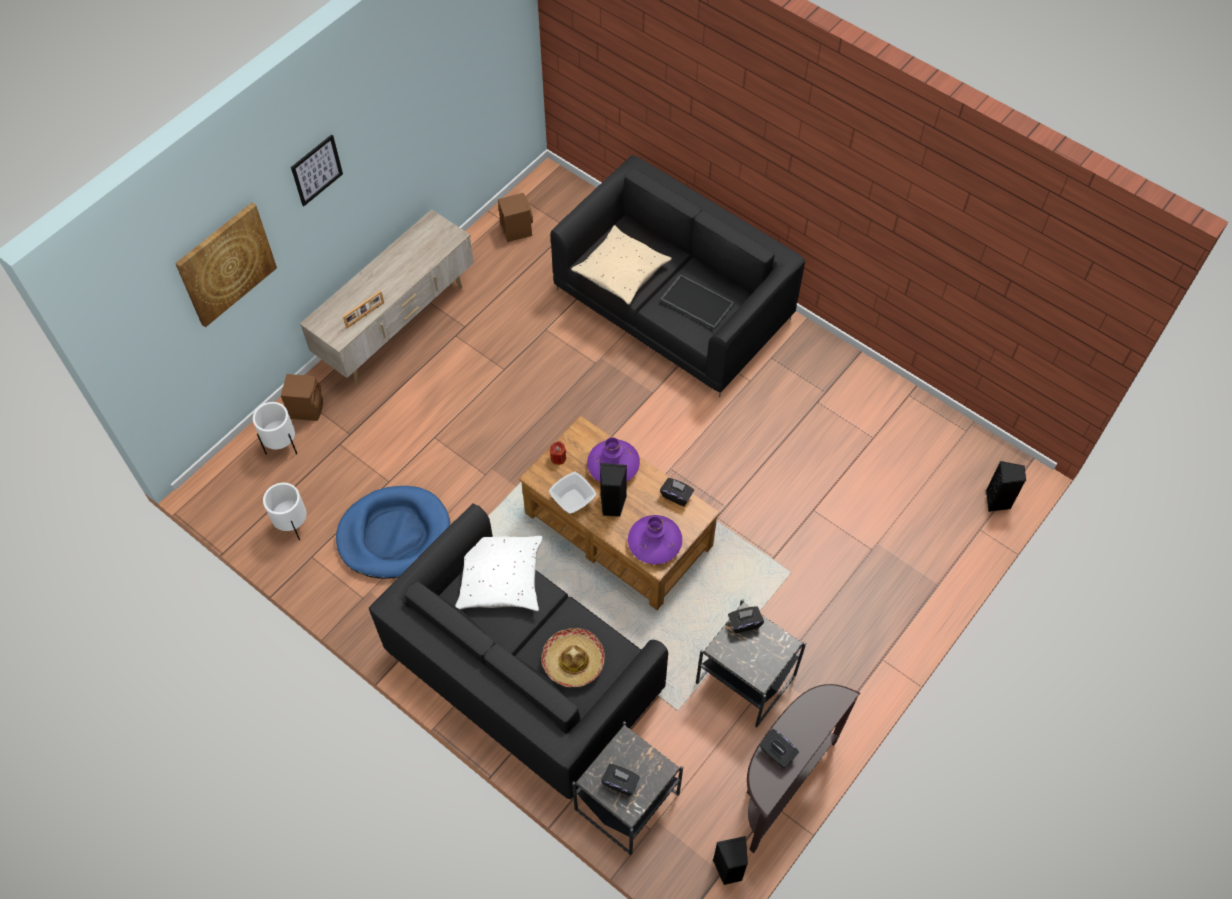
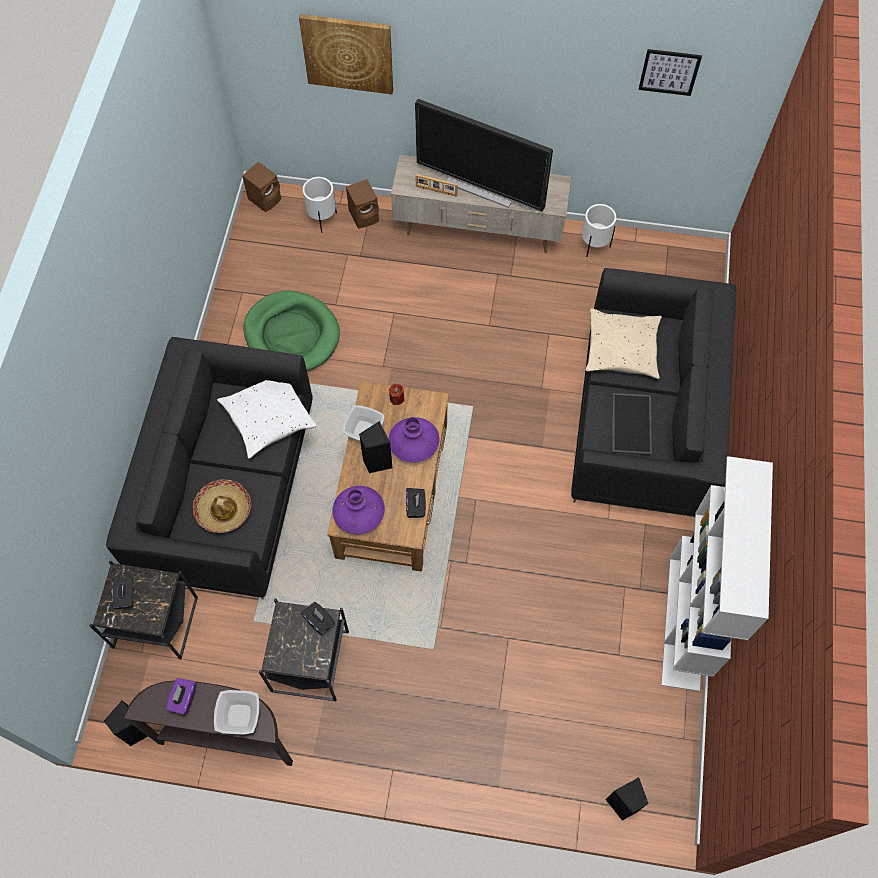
camera: 60 degrees right, 5 degrees up
(293, 525) = (261, 266): white planter -> white planter (594, 246)
(316, 170) = (466, 51): picture -> picture (669, 72)
(389, 279) = (481, 187): none -> television
(394, 535) = (292, 334): blue dog bed -> green dog bed
(516, 229) = (633, 258): brown speaker -> brown speaker (265, 198)
(777, 753) = (183, 699): black tissue box -> purple tissue box
(819, 712) = (239, 716): none -> bowl
(872, 377) = (685, 623): none -> white bookcase

